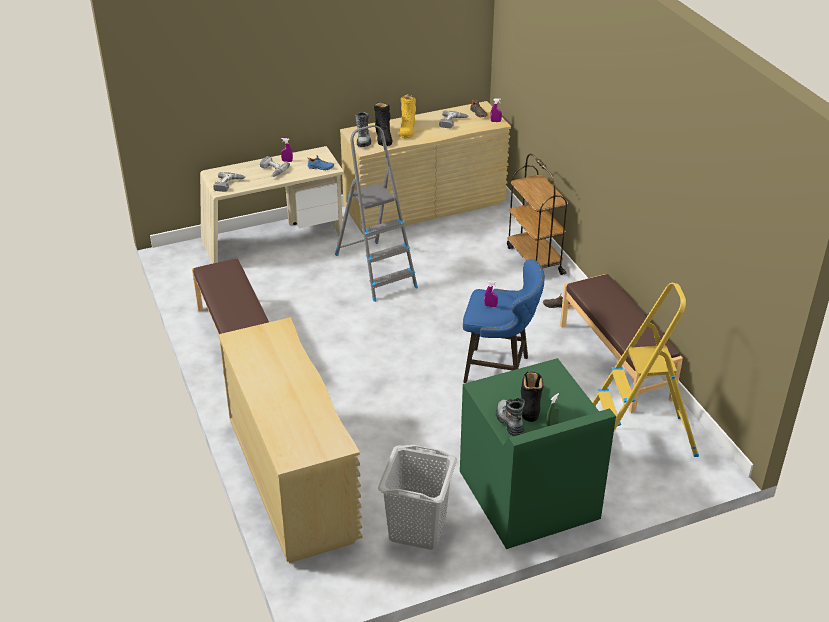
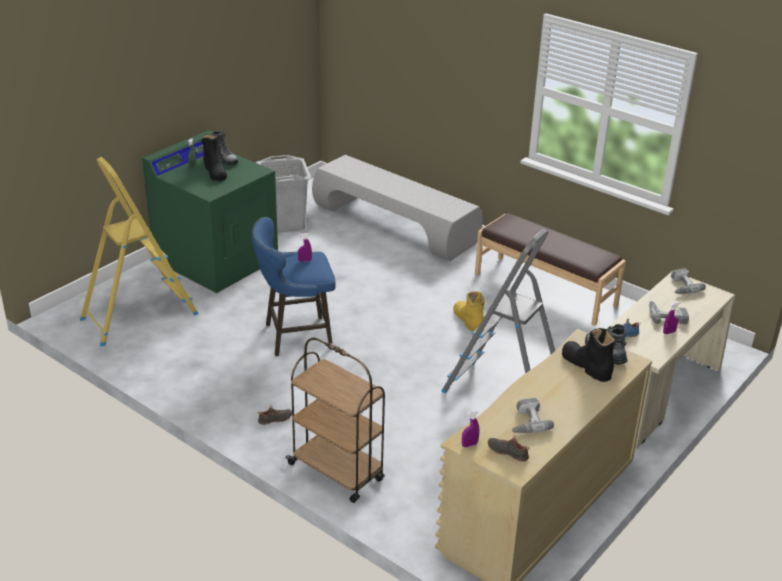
camera: 150 degrees right, 5 degrees down
(292, 480) = (395, 224): beige dresser -> grey bench
(407, 129) = (572, 388): yellow boot -> yellow boot (468, 320)
(616, 361) = (183, 378): brown bench -> none

